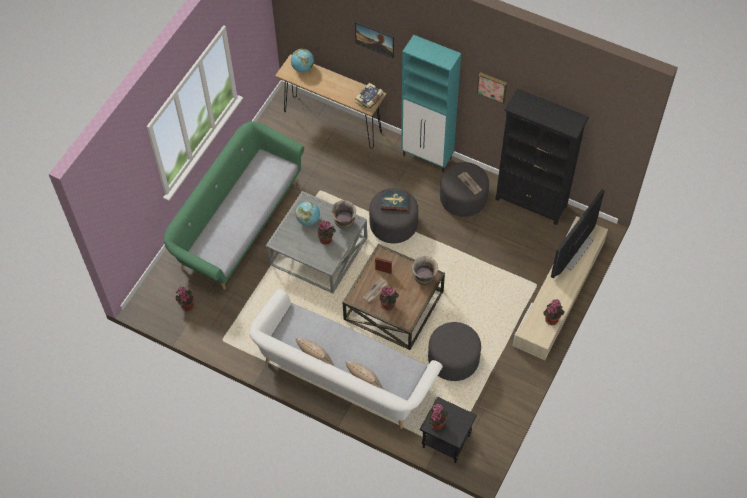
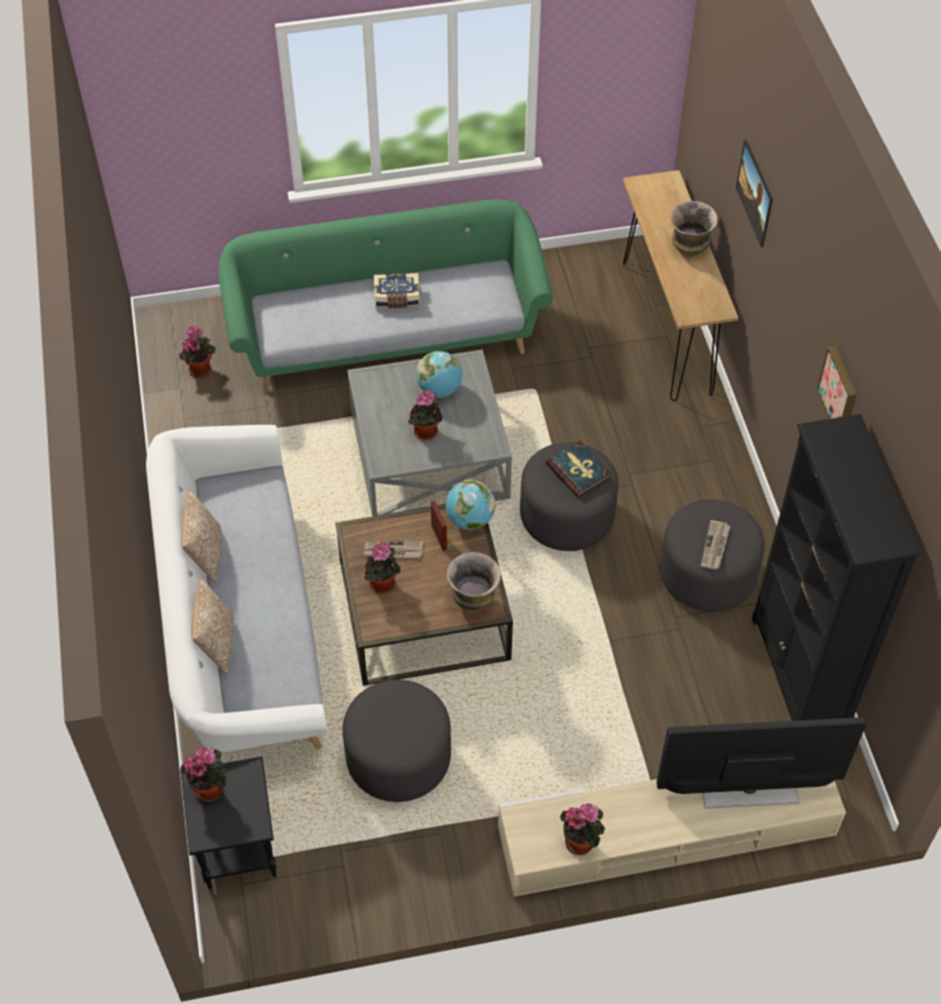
camera: 50 degrees right, 5 degrees down
(303, 68) = (671, 198): globe -> globe (470, 520)
(344, 224) = (475, 436): vase -> vase (689, 250)
(369, 100) = (703, 306): book -> book (397, 298)
(427, 157) = (732, 479): turquoise cabinet -> none

